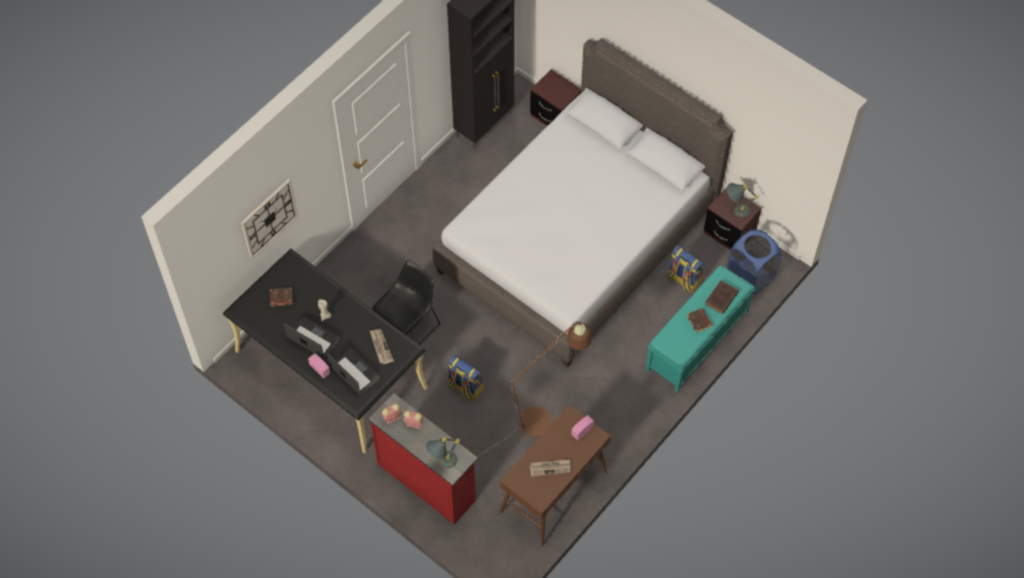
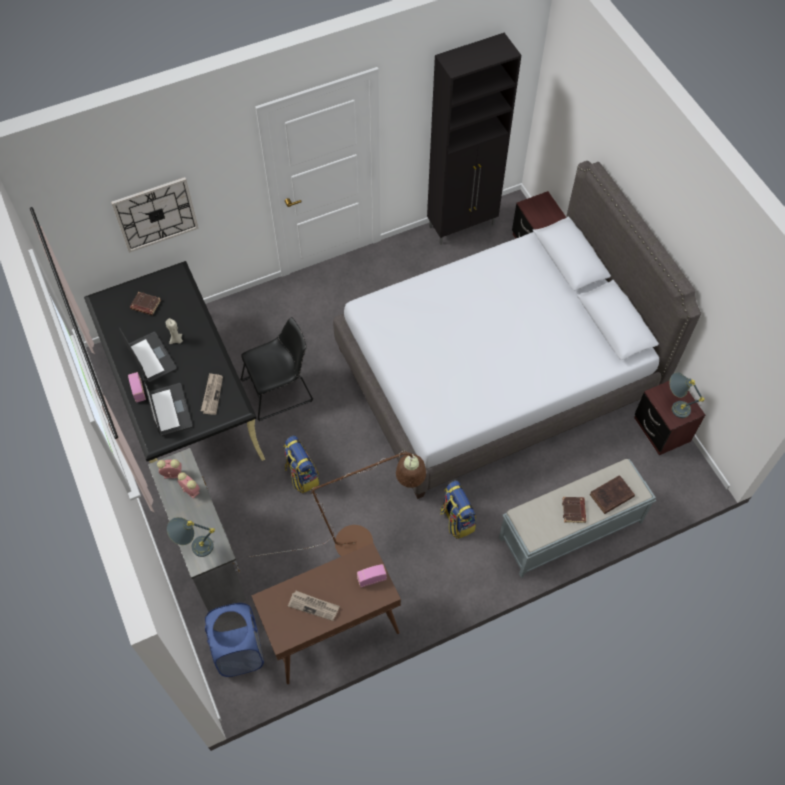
camera: 25 degrees right, 0 degrees up
(427, 480) = (209, 555): red dresser -> grey dresser
(683, 279) = (587, 458): backpack -> backpack (456, 520)
(696, 341) = (569, 530): turquoise bench -> grey bench
(750, 277) = (663, 485): blue laundry basket -> blue laundry basket (240, 651)

